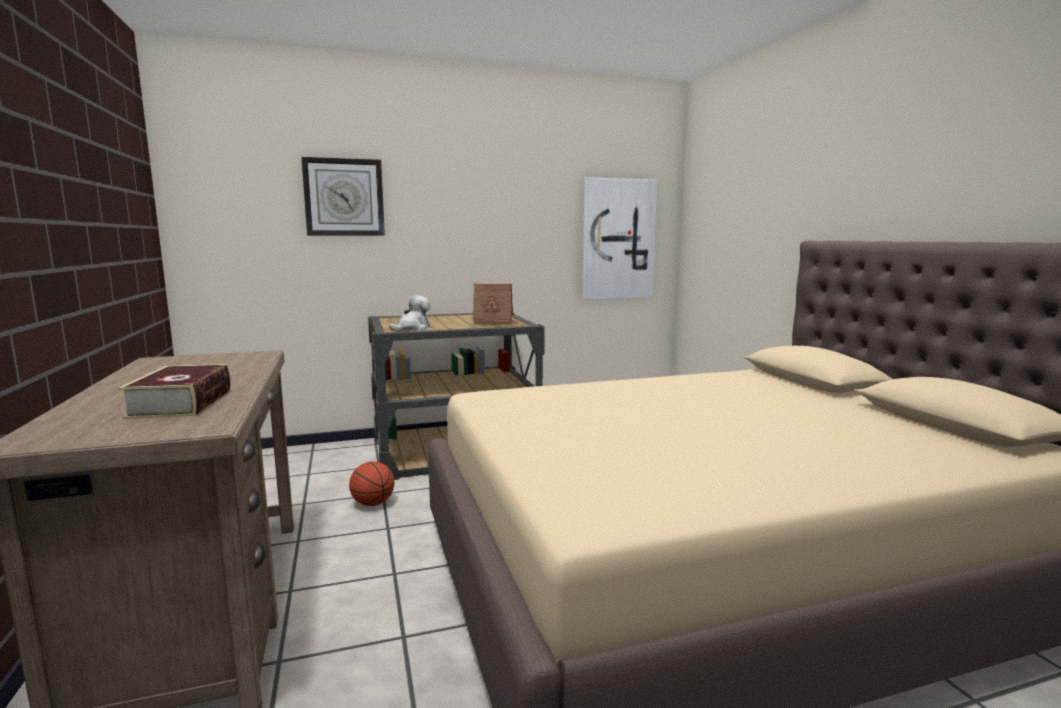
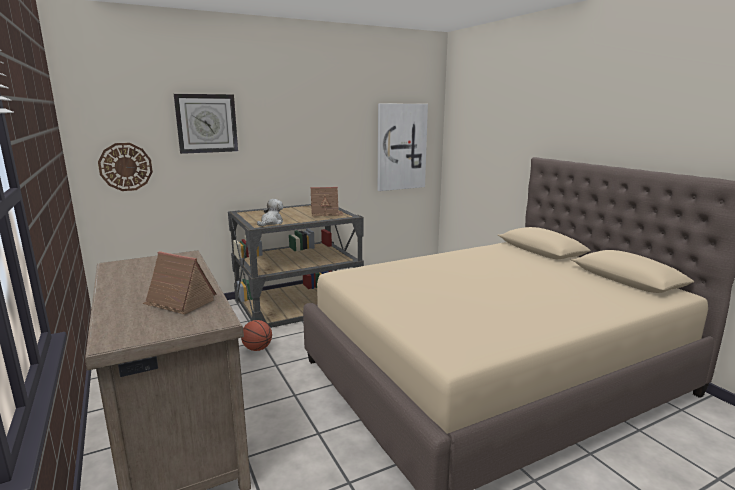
camera: 10 degrees left, 5 degrees up
(182, 403) = (179, 302): book -> toy house
(236, 250) = (125, 167): none -> wall clock

